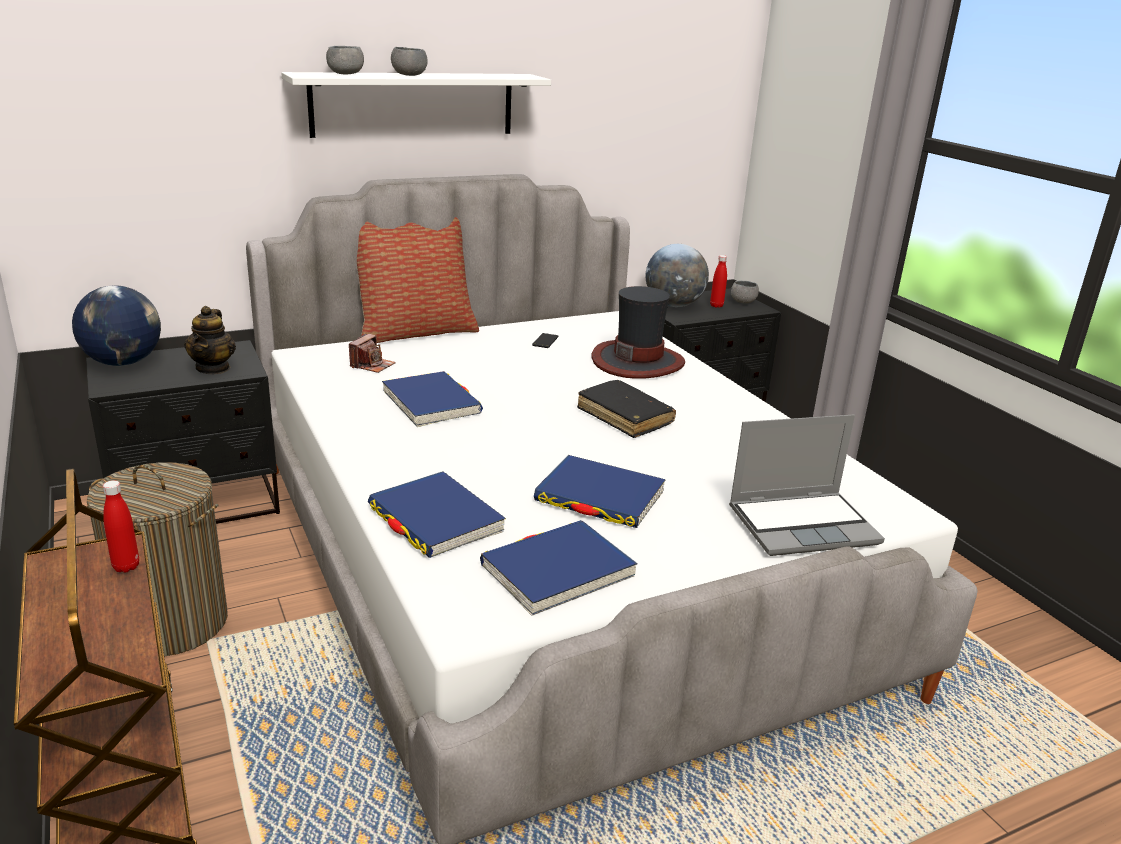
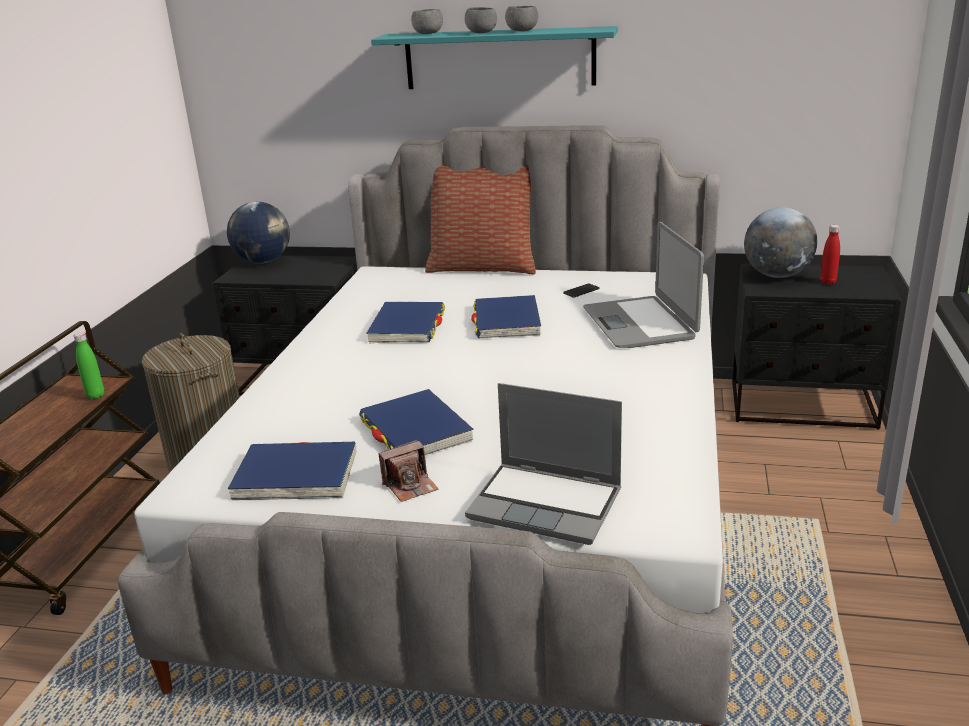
camera: 40 degrees right, 0 degrees up
(126, 566) = (95, 395): red bottle -> green bottle
(213, 368) = (309, 274): teapot -> none
(372, 365) = (410, 289): camera -> camera (410, 485)
(413, 104) = (499, 58): white shelf -> turquoise shelf
(435, 519) = (277, 414): blue book -> blue book (506, 321)
(624, 417) = (544, 370): black book -> none
(638, 361) = (640, 323): hat -> laptop
(743, 302) = (868, 282): grey bowl -> grey bowl (522, 31)

